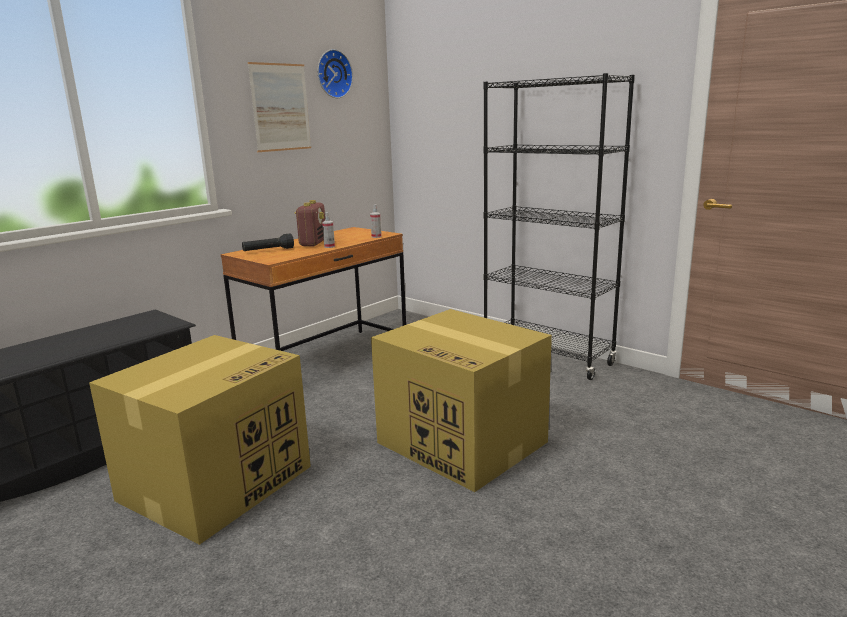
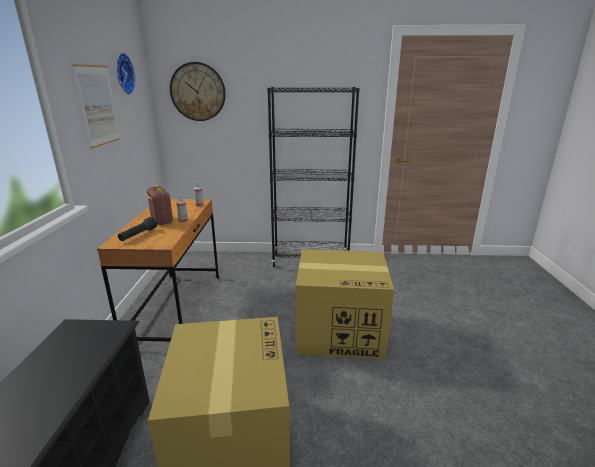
camera: 40 degrees left, 5 degrees up
(433, 95) = (198, 92): none -> wall clock

